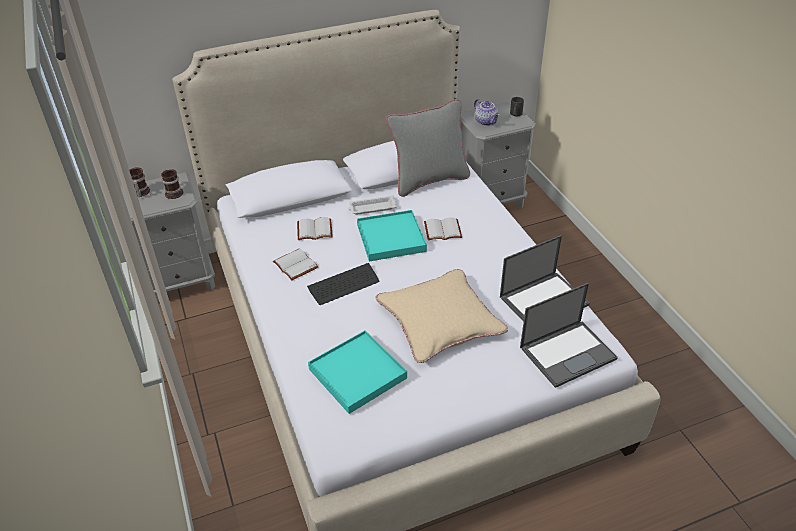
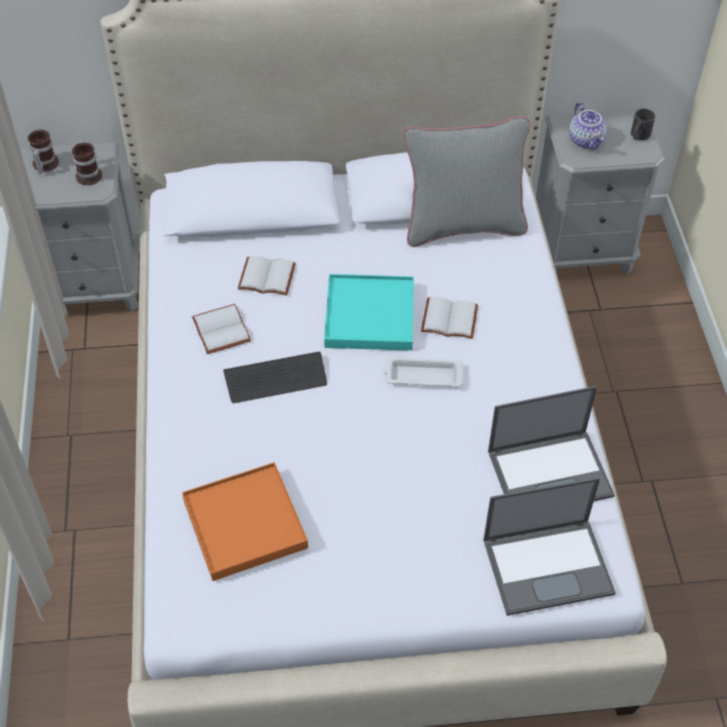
camera: 15 degrees right, 10 degrees up
(357, 374) = (244, 524): turquoise tray -> orange tray
(372, 208) = (361, 257): white tray -> white tray (422, 376)
(440, 321) = (387, 470): beige pillow -> none

